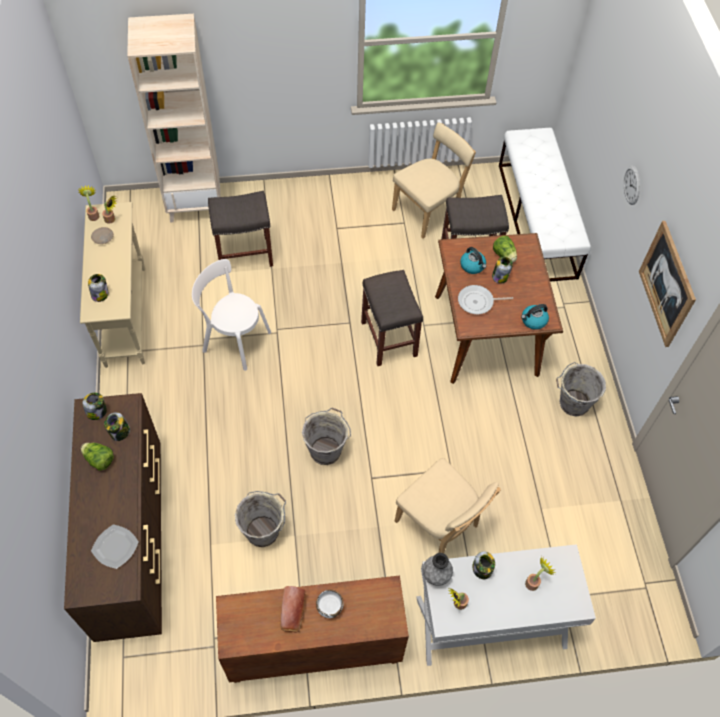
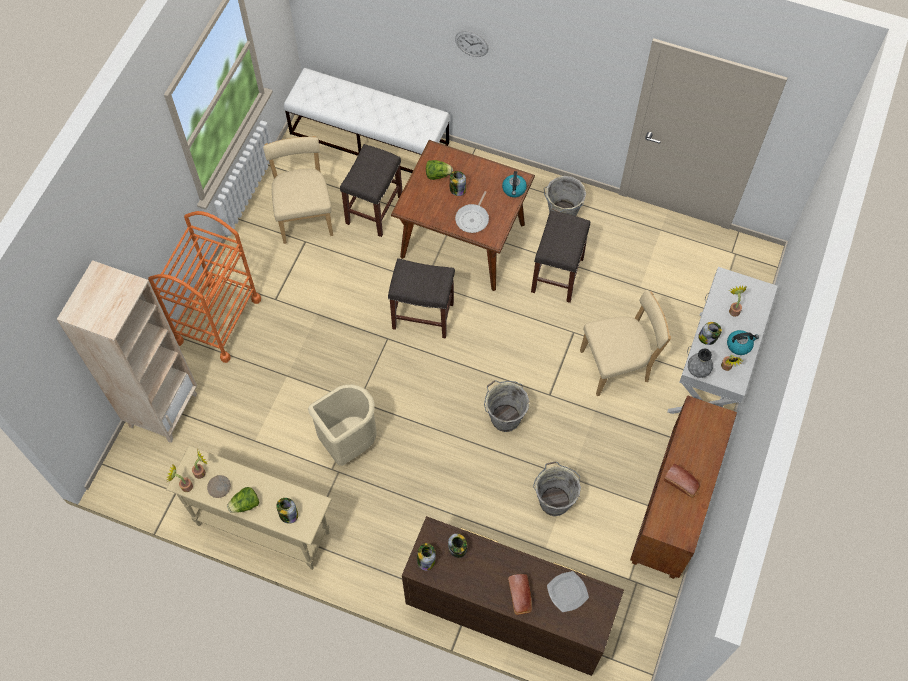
camera: 60 degrees left, 5 degrees up
(92, 506) = (520, 597): none -> bread
(99, 460) = (477, 575): lettuce -> lettuce (245, 504)
(234, 340) = (349, 443): white chair -> beige trash can
(243, 255) = (255, 392): grey stool -> grey stool (557, 276)
(293, 200) = (217, 320): none -> orange cart
(329, 607) = (689, 455): white bowl -> none
(473, 266) = (434, 203): kettle -> kettle (739, 345)
(667, 284) = (576, 77): picture -> none

